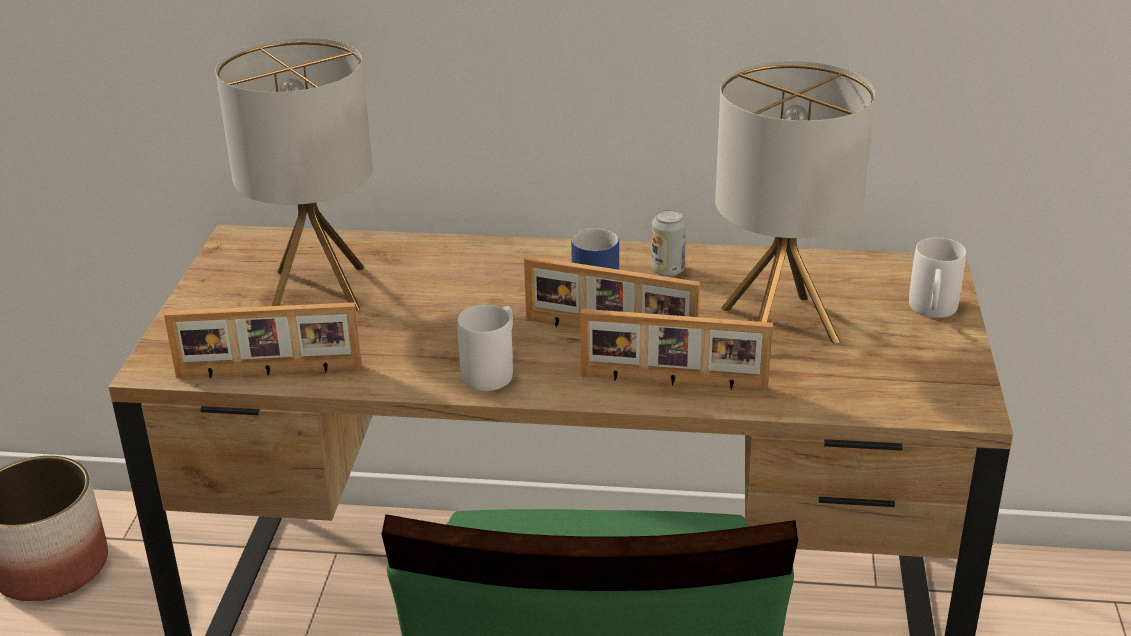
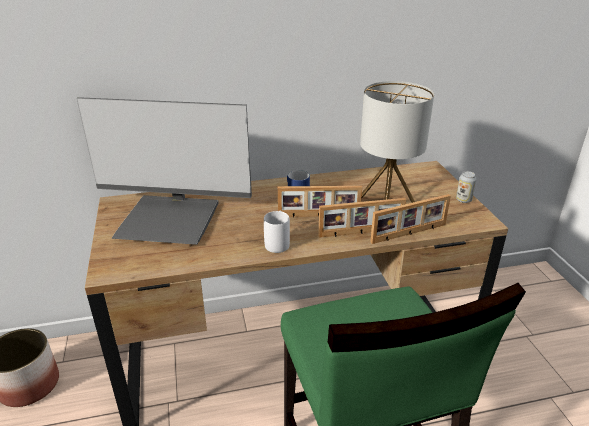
camera: 20 degrees left, 0 degrees up
(269, 373) = (168, 264): picture frame -> picture frame (409, 234)
(318, 289) = (170, 219): table lamp -> monitor
(667, 270) = (325, 185): can -> can (463, 200)
(932, 312) = (441, 185): white mug -> none

